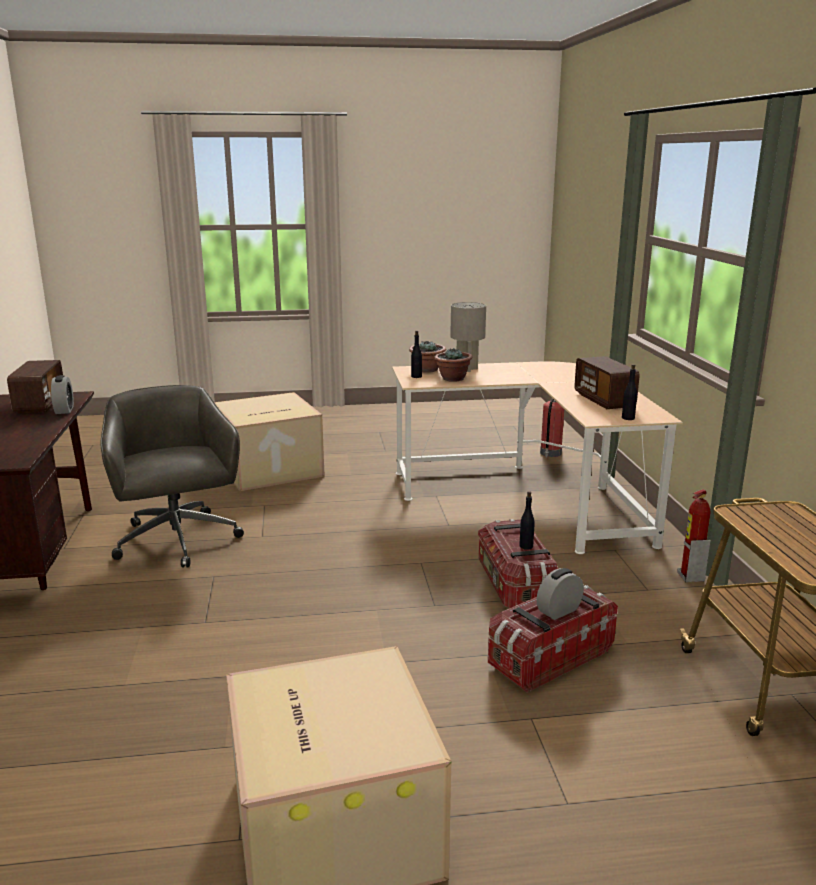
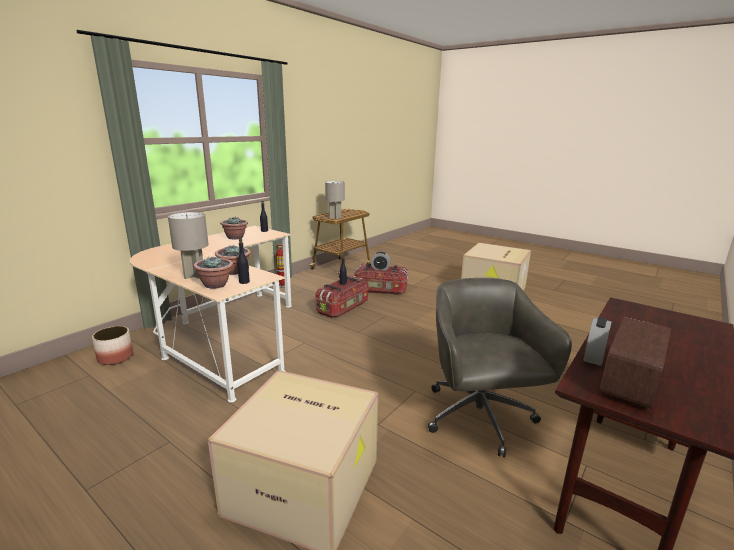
camera: 135 degrees left, 0 degrees up
(177, 541) = (479, 418): grey office chair -> grey office chair turned 150 degrees clockwise
(550, 453) = (115, 358): fire extinguisher -> planter
(604, 400) = (235, 237): radio -> potted plant
(757, 519) = (335, 218): none -> grey table lamp

